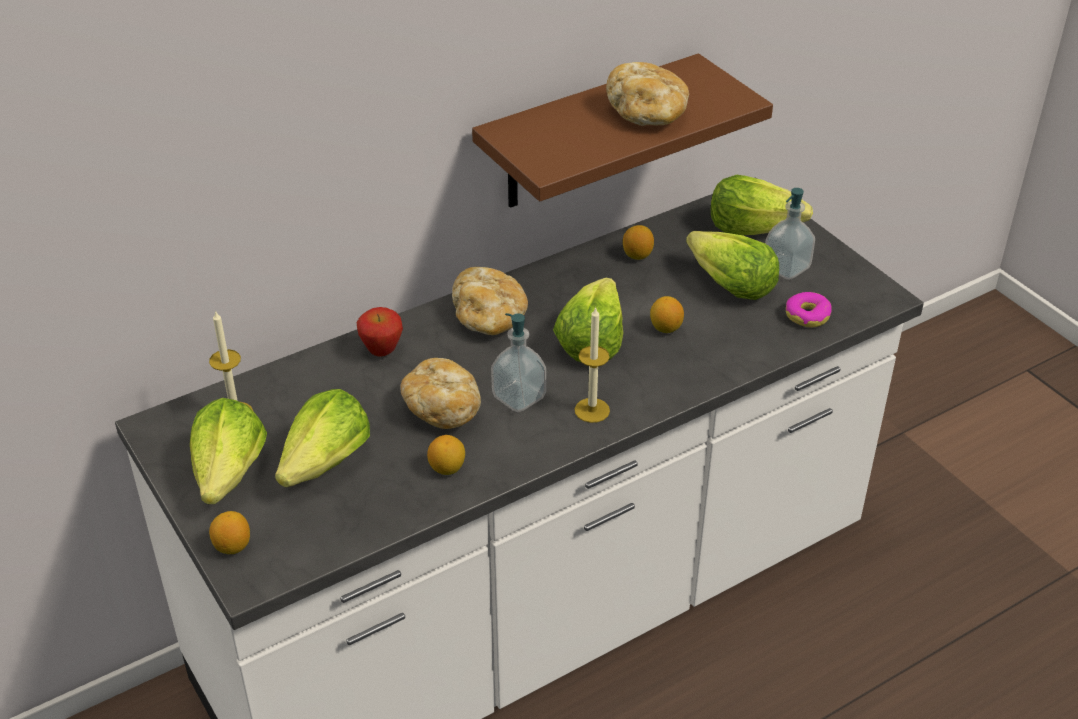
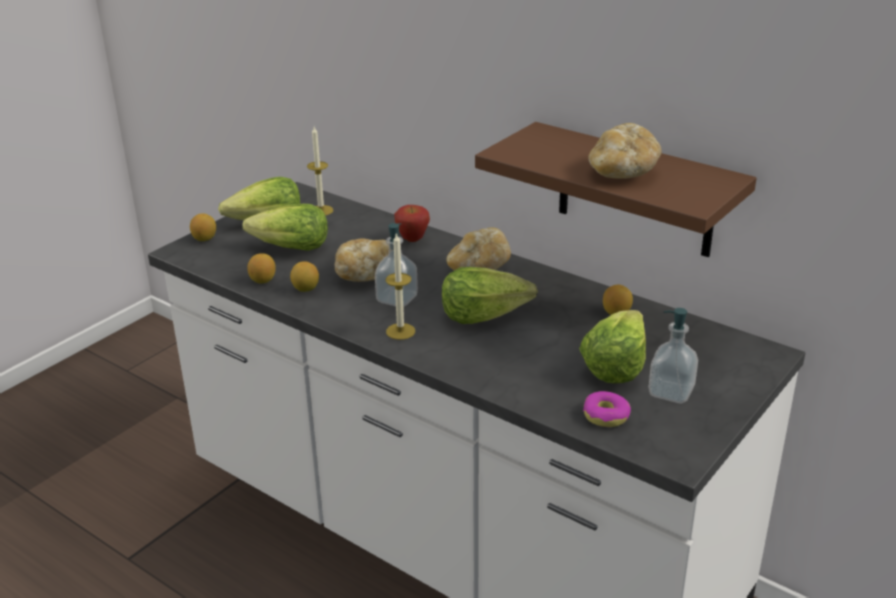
camera: 70 degrees right, 10 degrees down
(665, 328) = (527, 344): lemon -> lemon (263, 280)
(753, 227) = (717, 363): lettuce -> none

